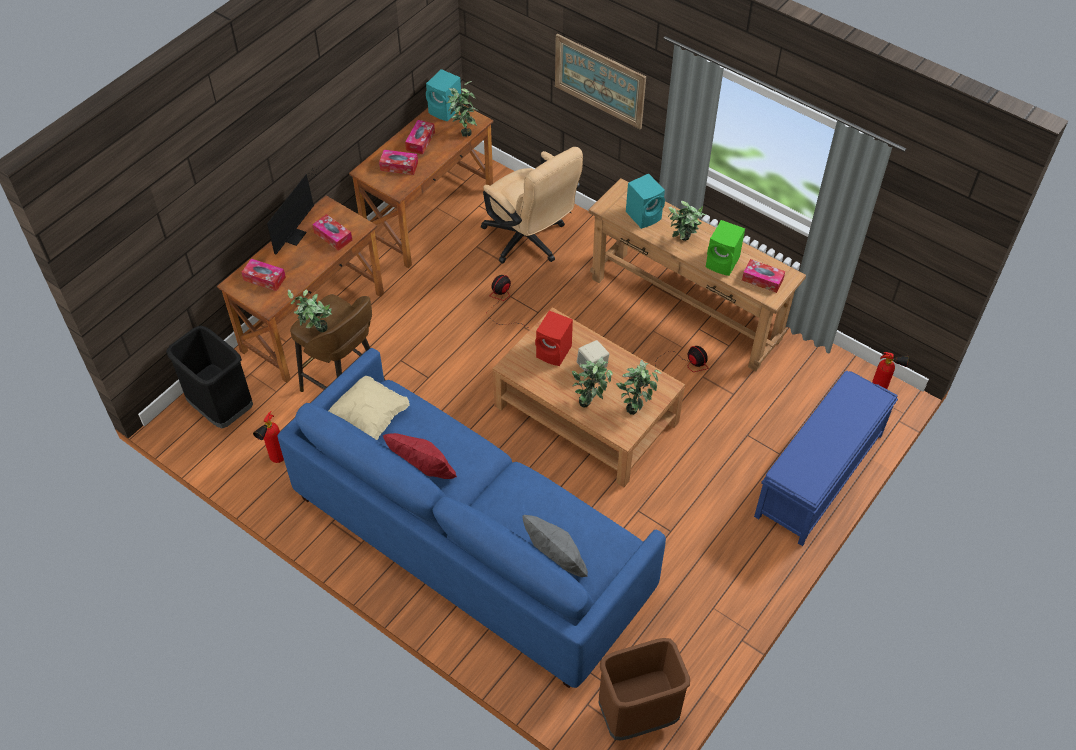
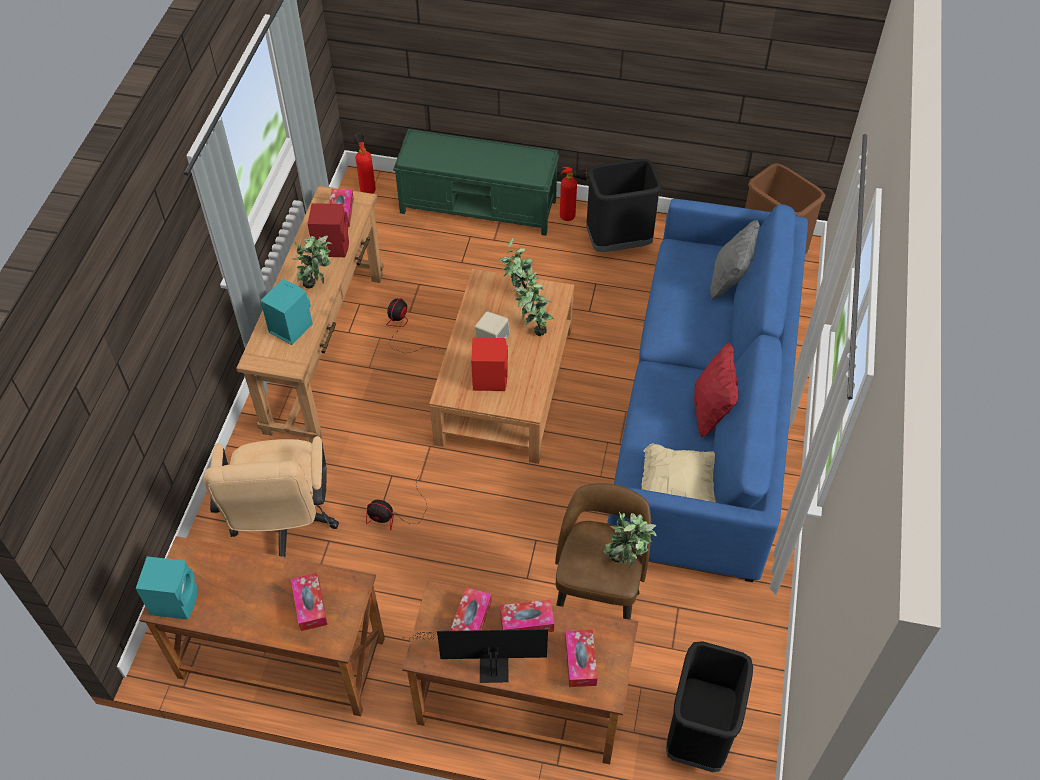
camera: 115 degrees left, 0 degrees up
(276, 460) = (726, 634): fire extinguisher -> fire extinguisher (571, 217)
(420, 141) = (250, 603): tissue box -> tissue box (526, 622)
(463, 131) = (210, 561): potted plant -> none
(529, 241) = (284, 526): beige office chair -> beige office chair turned 150 degrees clockwise
(599, 81) = (158, 342): picture -> none
(716, 576) = (618, 242): none -> black trash can
(723, 263) = (332, 246): green speaker -> red speaker
(818, 476) = (479, 207): blue bench -> green bench

